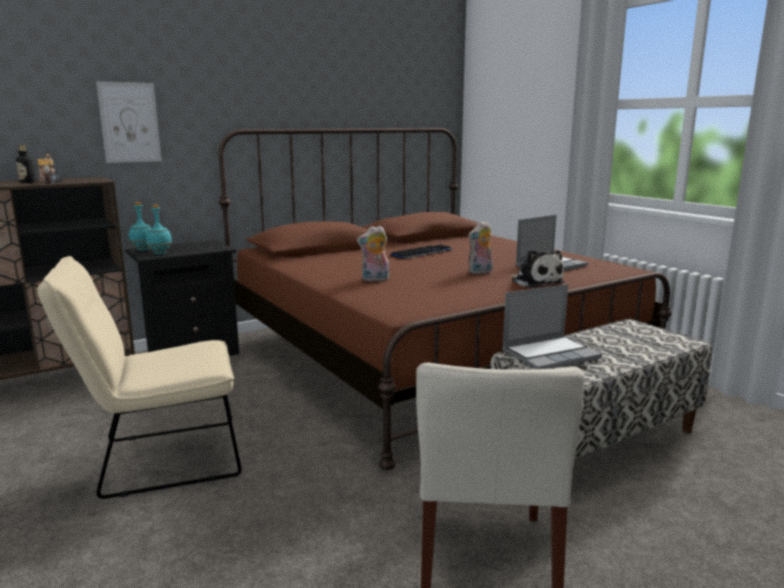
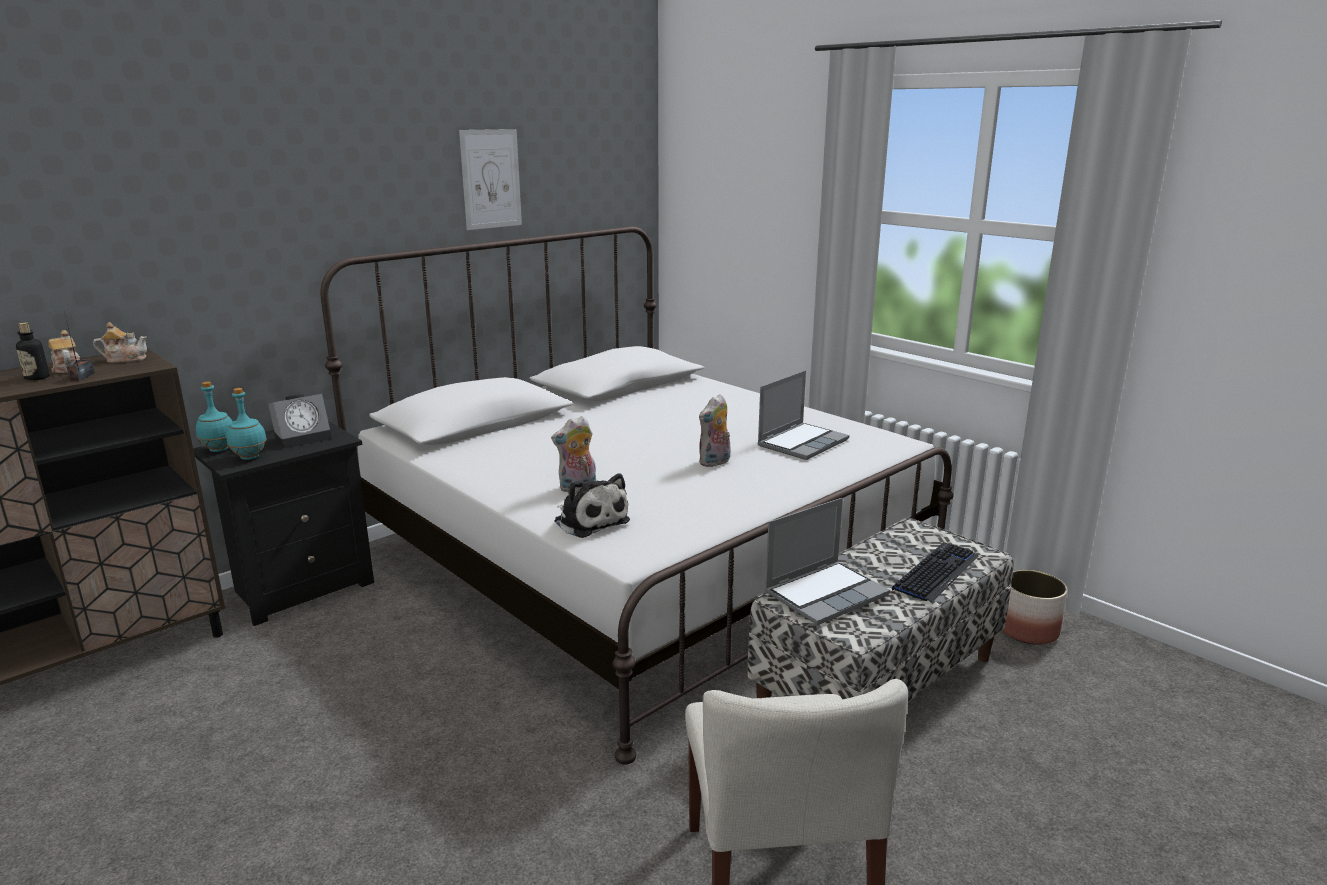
camera: 10 degrees left, 5 degrees up
(85, 179) = (125, 359): none -> teapot
(129, 122) = (182, 262): picture -> picture (491, 179)
(159, 459) = (307, 784): beige chair -> none
(199, 247) = (304, 438): none -> alarm clock
(422, 253) = (626, 425): keyboard -> keyboard (936, 573)
(428, 353) = (641, 560): brown bed -> white bed
(536, 282) = (791, 478): plush toy -> plush toy (590, 521)
(728, 416) = (1028, 631): none -> planter

